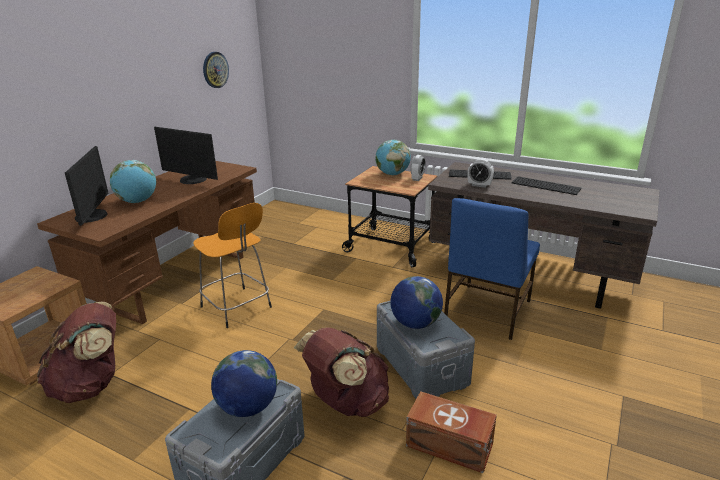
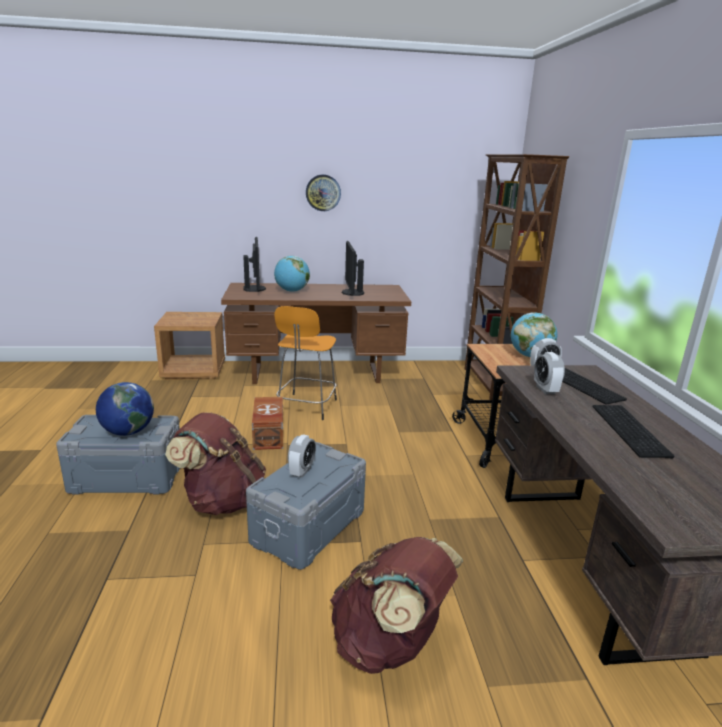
camera: 55 degrees right, 5 degrees down
(91, 385) = (176, 395): brown backpack -> brown backpack (389, 644)
(93, 216) = (255, 289): monitor -> monitor turned 60 degrees counterclockwise
(215, 70) = (442, 207): wall clock -> wall clock (323, 193)
(311, 216) = (492, 385): none -> brown bookcase
(415, 323) = (302, 471): globe -> alarm clock
(450, 446) = (195, 583): brown storage box -> brown storage box (267, 435)
(486, 311) = (457, 545): blue chair -> none

